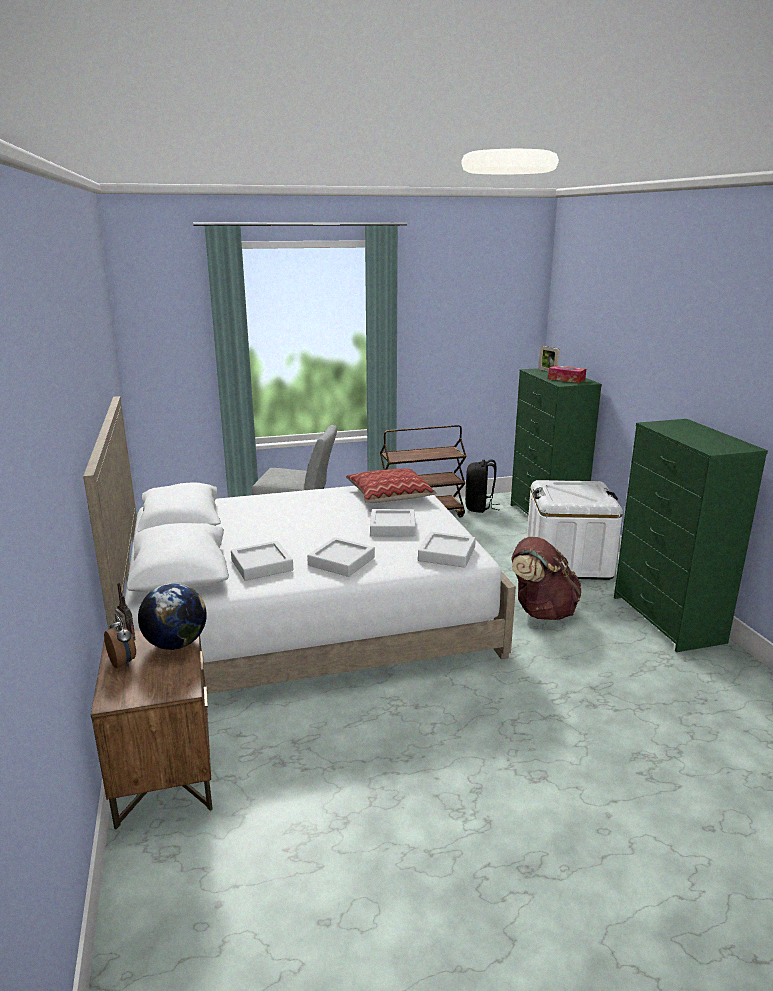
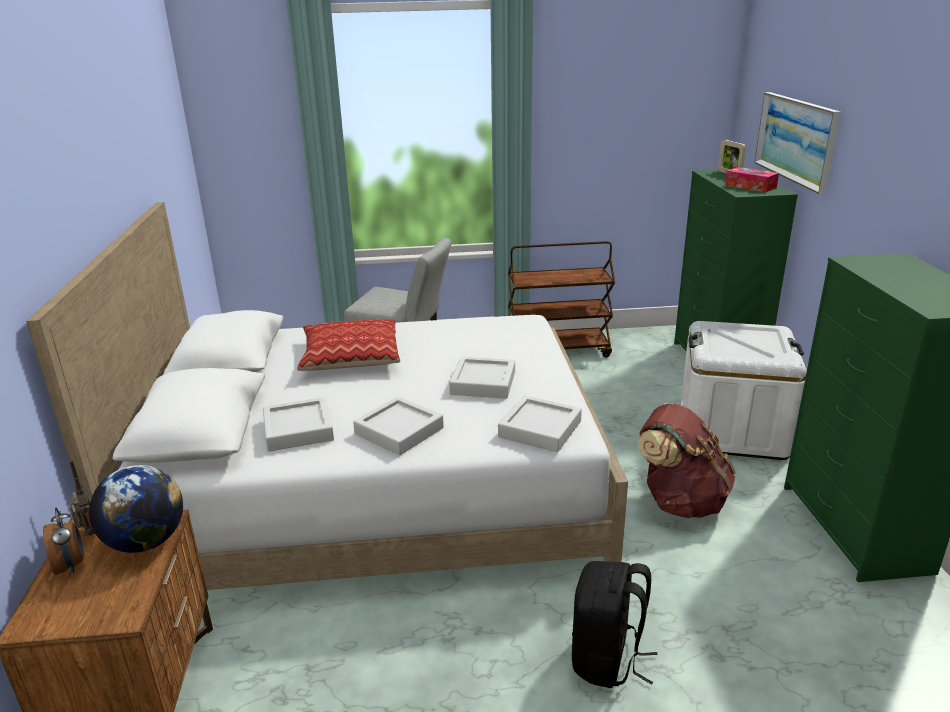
camera: 10 degrees right, 5 degrees up
(389, 495) = (495, 335): pillow -> pillow (350, 357)
(479, 507) = (633, 344): black backpack -> black backpack (607, 660)
(597, 344) = (796, 139): none -> picture

